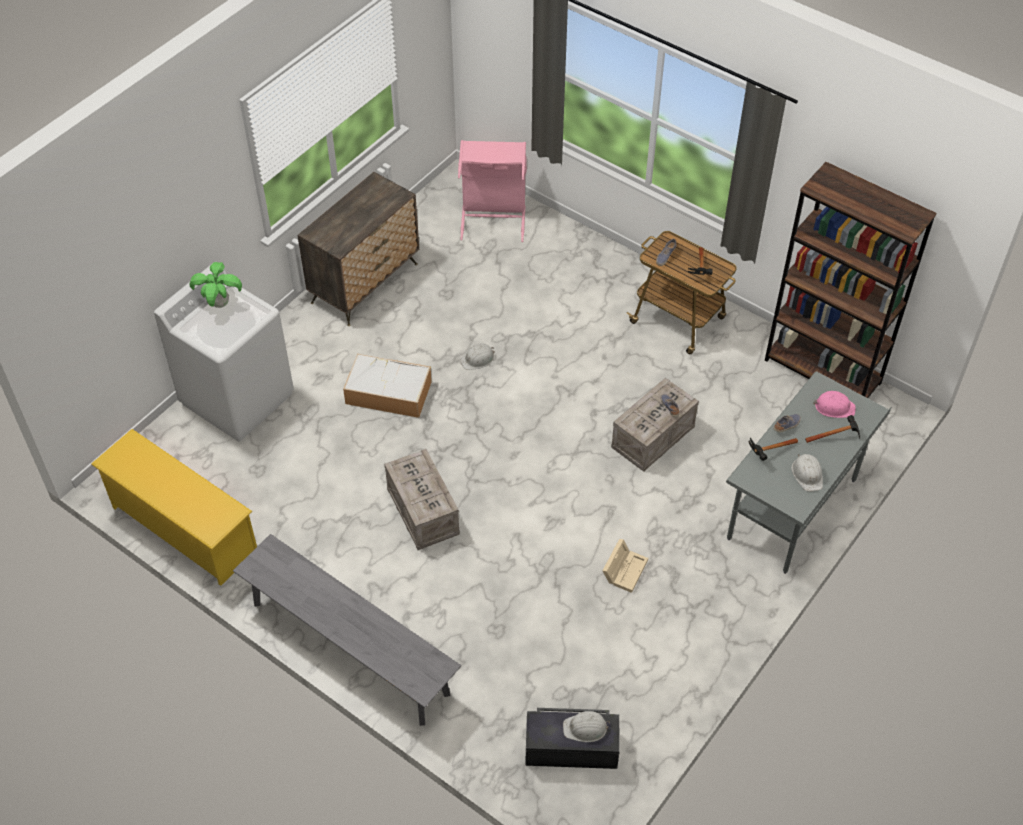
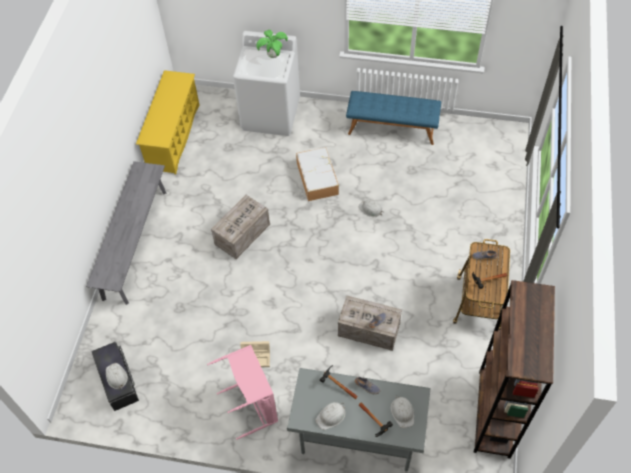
camera: 65 degrees right, 5 degrees up
(366, 283) = (392, 128): dresser -> blue bench
(493, 217) = (492, 164): pink laundry basket -> pink laundry basket (254, 404)
(834, 407) = (402, 412): pink hard hat -> white hard hat

